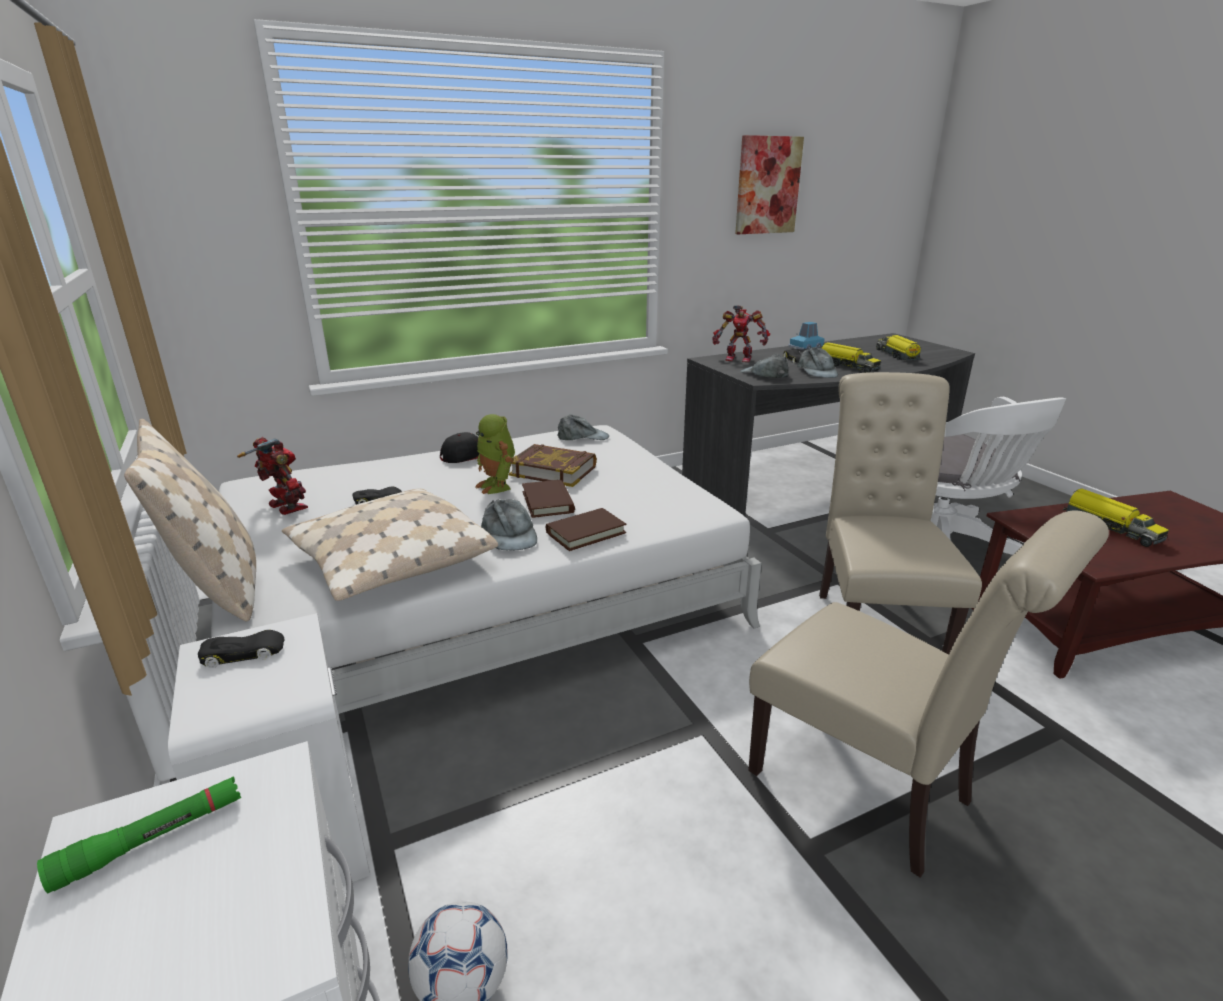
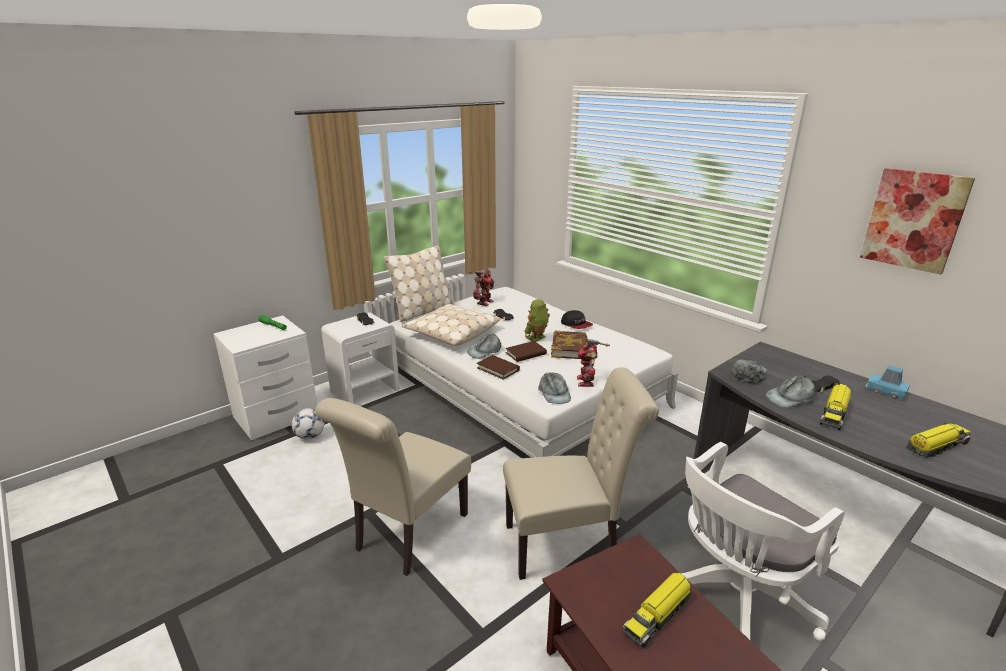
camera: 75 degrees right, 0 degrees up
(583, 436) = (634, 349): grey cap -> grey cap (554, 393)
(738, 358) = (787, 361): toy robot -> toy robot (587, 381)

